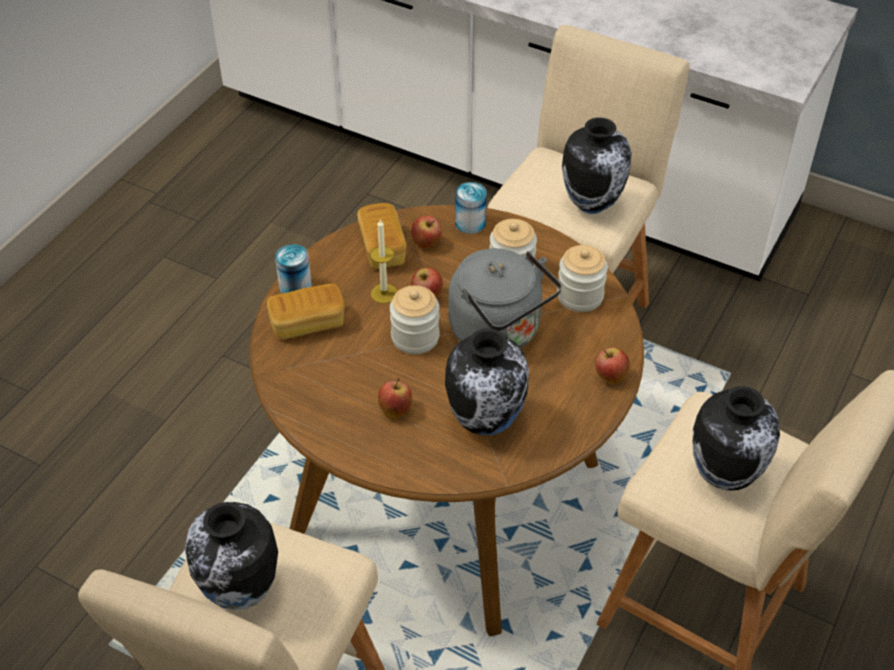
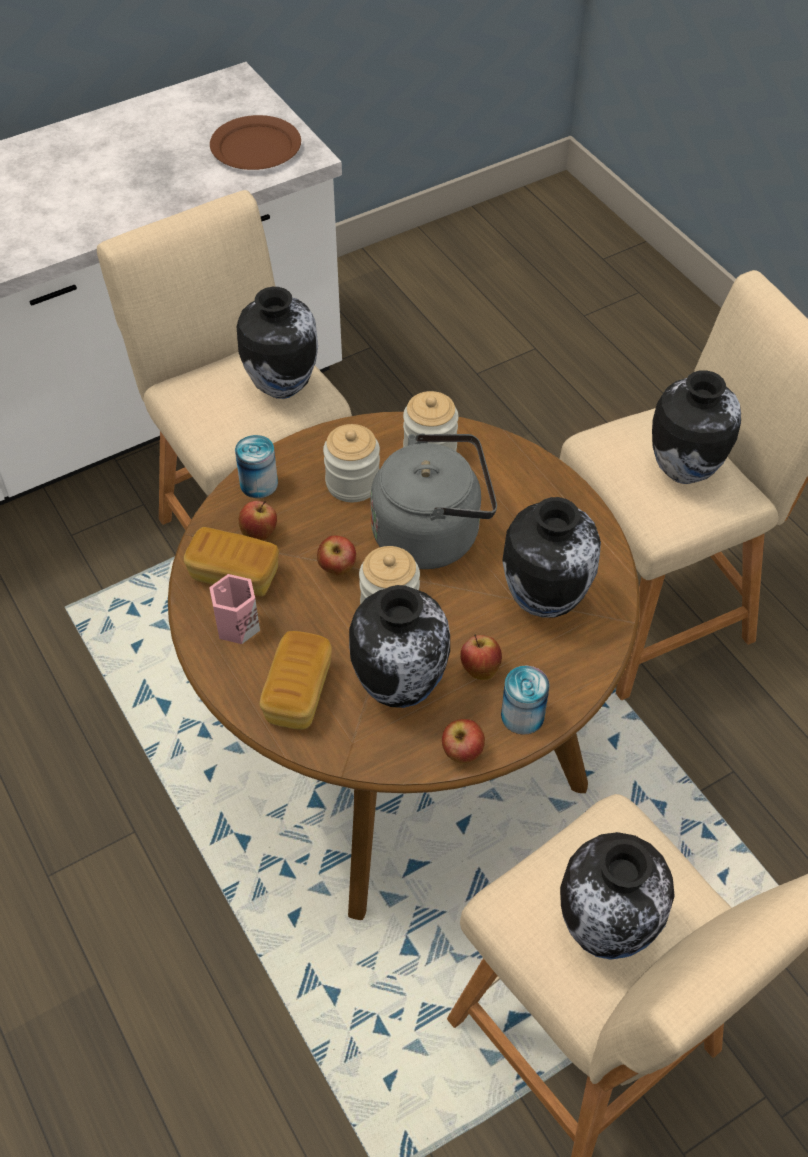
camera: 60 degrees left, 5 degrees up
(295, 286) = (231, 680): can -> can (522, 715)
(341, 267) = (235, 624): none -> pink mug
(348, 374) = (401, 688): none -> vase
(384, 293) = (305, 604): candle -> none
(610, 376) = (548, 479): apple -> apple (462, 753)
(767, 56) = (256, 147): none -> brown plate

